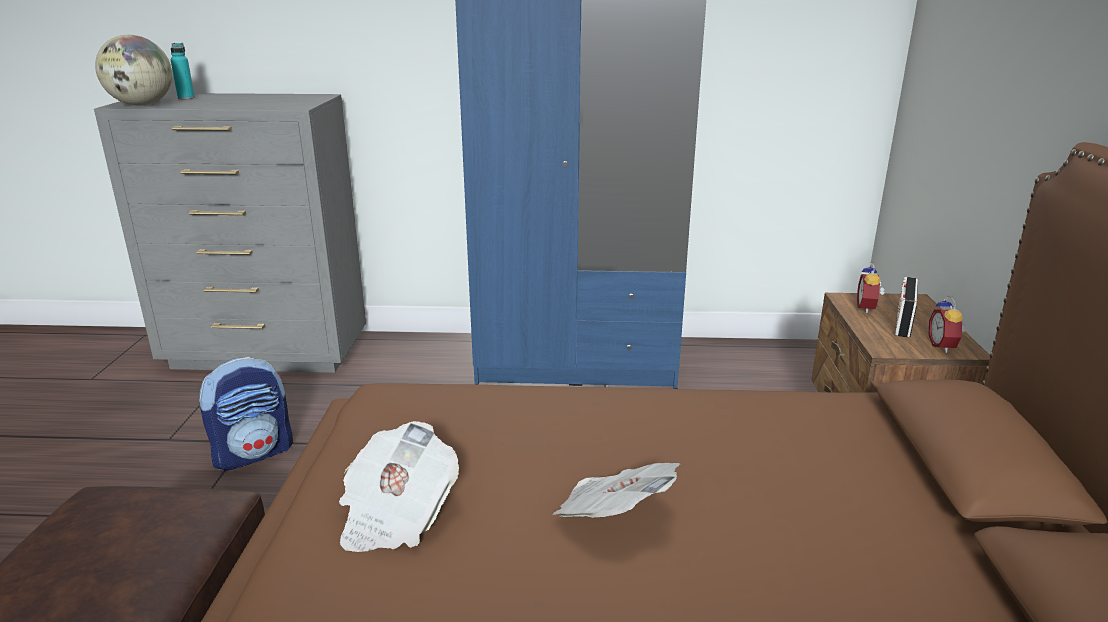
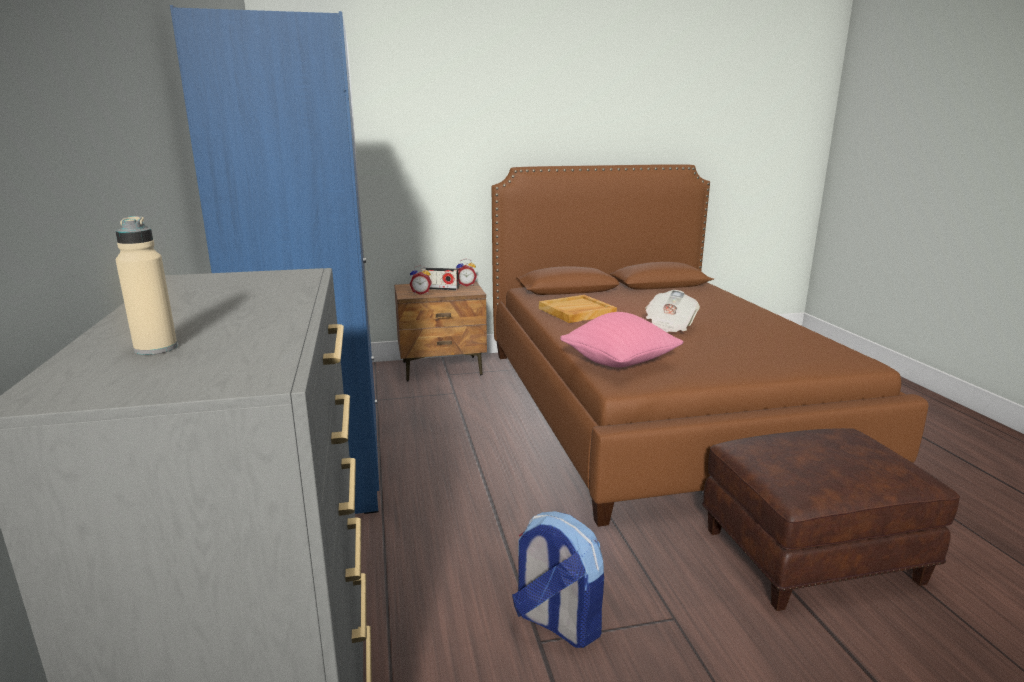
camera: 105 degrees left, 5 degrees down
(141, 105) = (261, 359): globe -> none
(186, 98) = (156, 348): turquoise bottle -> beige bottle
(396, 515) = (720, 359): newspaper -> none
(448, 407) = (619, 363): none -> pink pillow
(745, 428) = (576, 312): none -> beige tray

